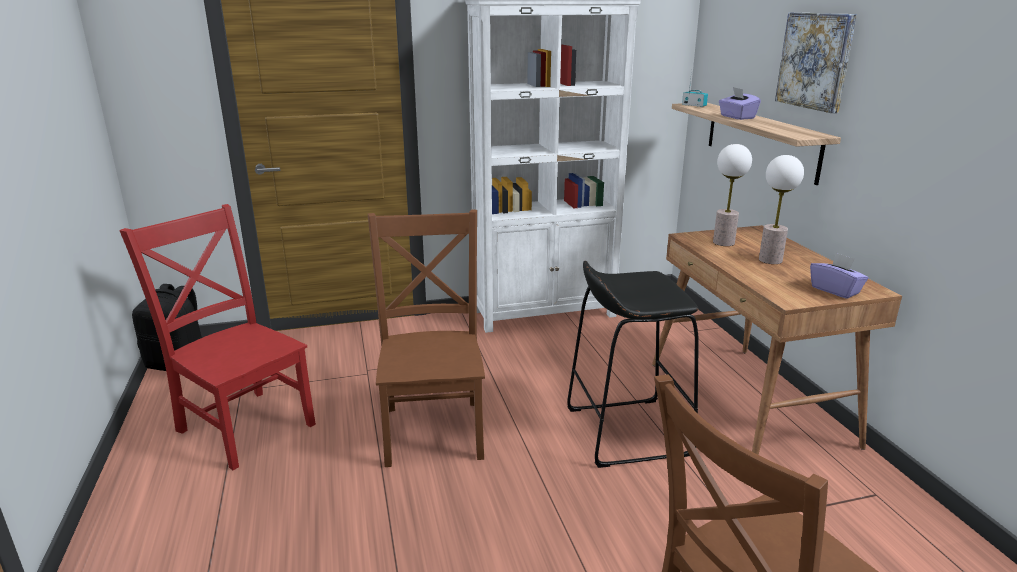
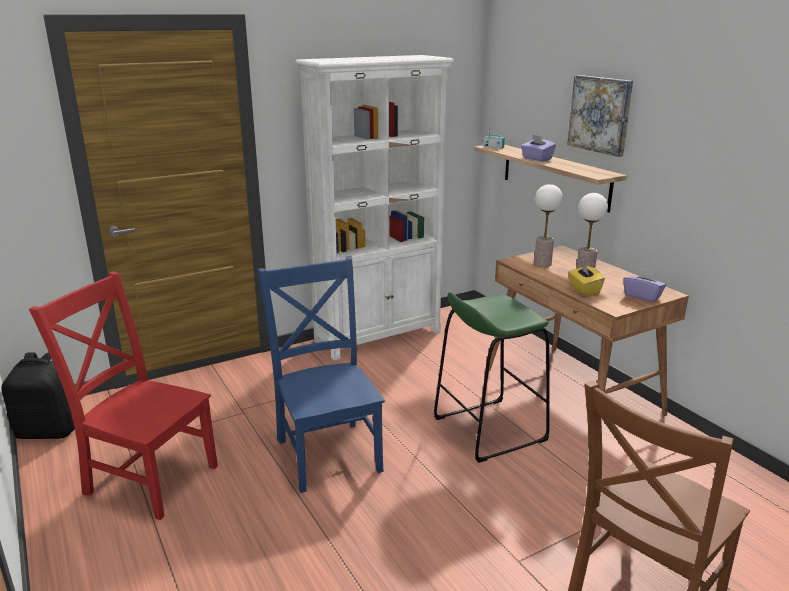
camera: 15 degrees left, 0 degrees up
(434, 428) = (328, 452): brown chair -> blue chair
(627, 431) = (489, 429): black stool -> green stool
(760, 275) = (584, 290): none -> yellow tissue box

